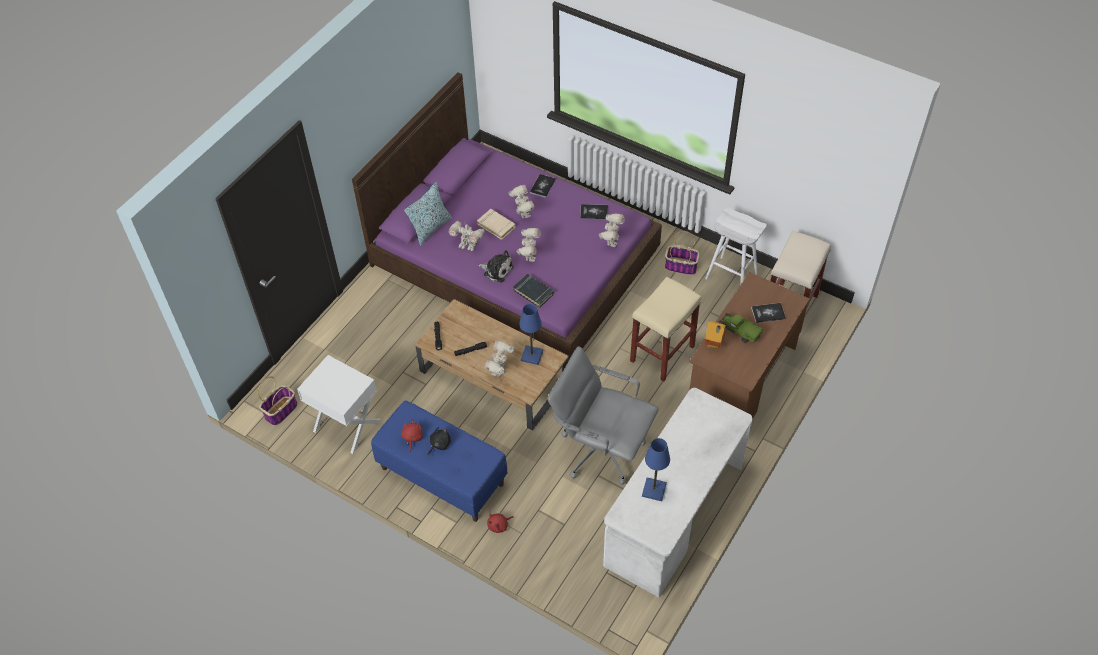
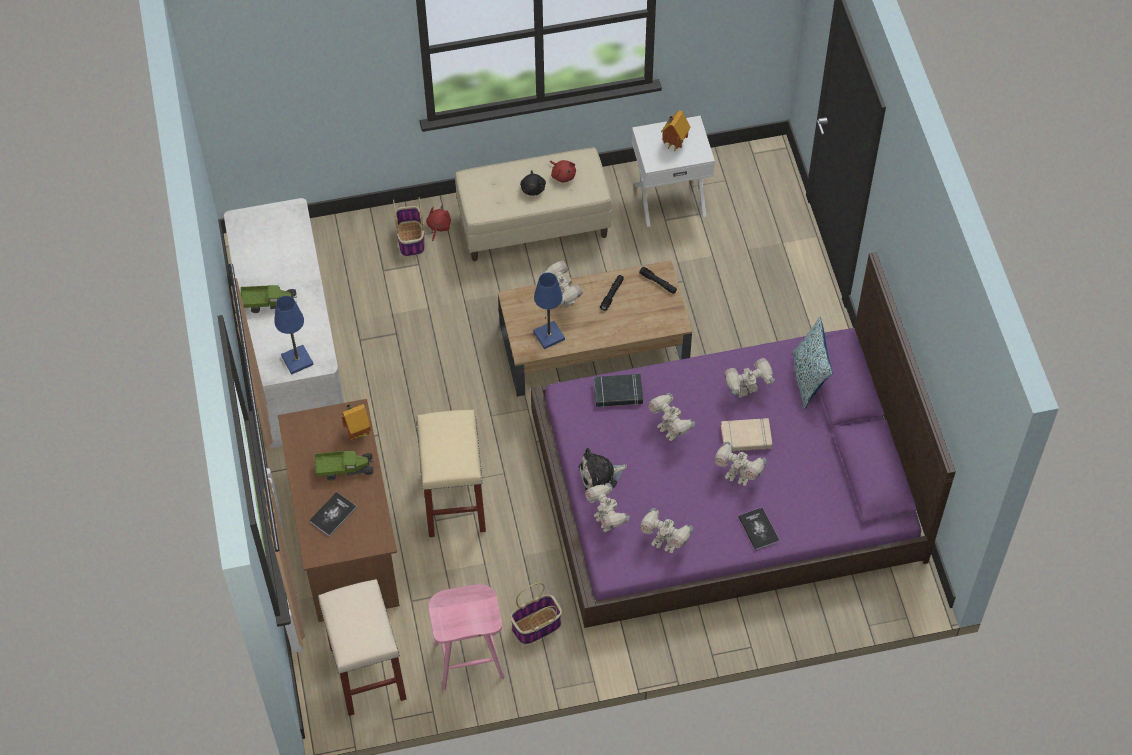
camera: 135 degrees right, 5 degrees up
(281, 410) = (743, 165): basket -> basket (411, 239)
(336, 383) = (673, 144): none -> toy house
(441, 476) = (534, 225): blue bench -> beige bench
(497, 270) = (684, 389): plush toy -> plush toy (600, 476)
(594, 212) = (665, 542): book -> toy robot
(601, 449) = (418, 358): grey office chair -> none
(654, 490) = (284, 252): blue table lamp -> blue table lamp (297, 360)
(695, 462) = (269, 303): none -> toy truck
(730, 276) = (470, 660): white stool -> pink stool

